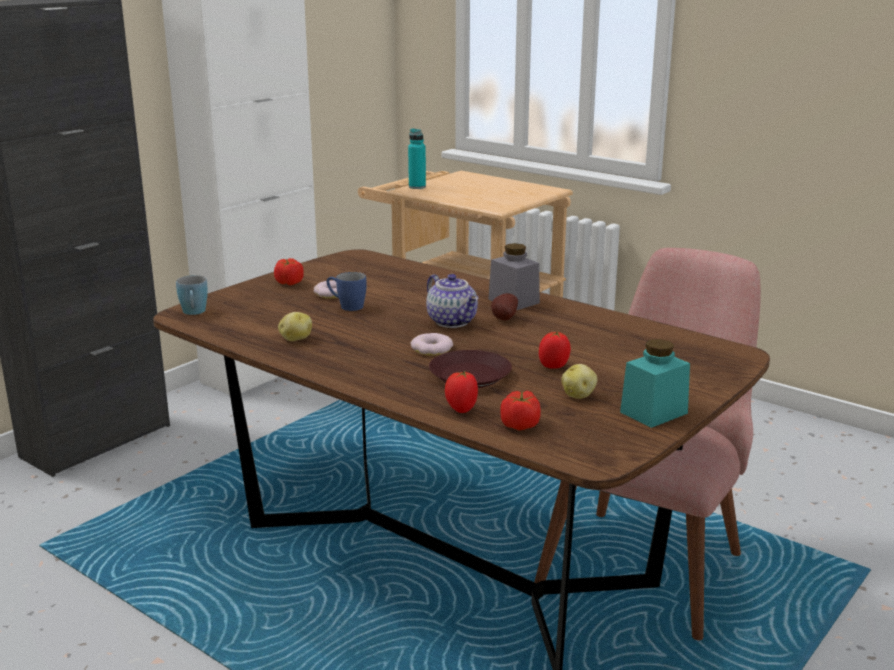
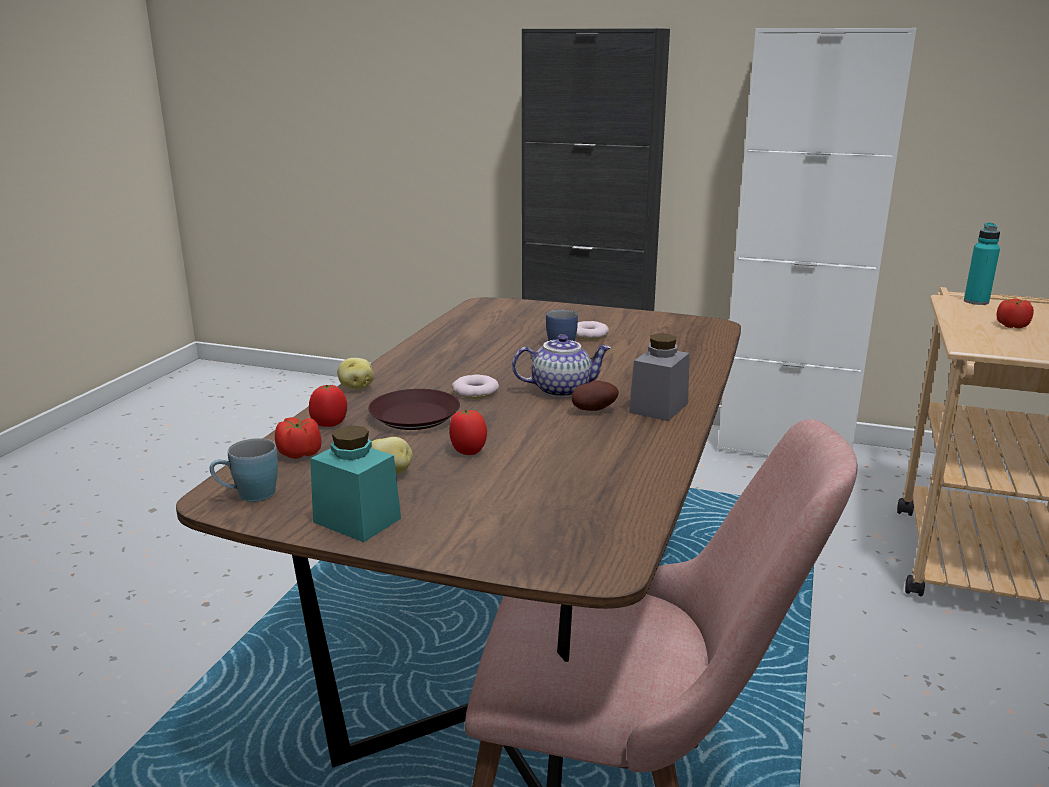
camera: 70 degrees right, 0 degrees up
(194, 313) = (493, 305): blue mug -> blue mug (248, 496)
(289, 283) = (600, 317): tomato -> tomato (1012, 326)
(295, 339) = (460, 342): potato -> potato (356, 387)
(453, 321) = (561, 390): teapot -> teapot turned 135 degrees counterclockwise

